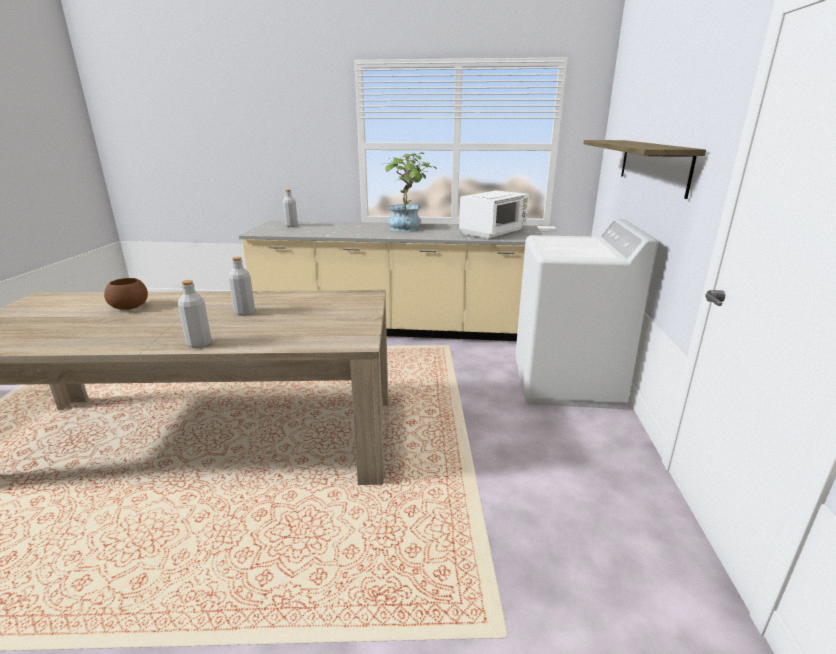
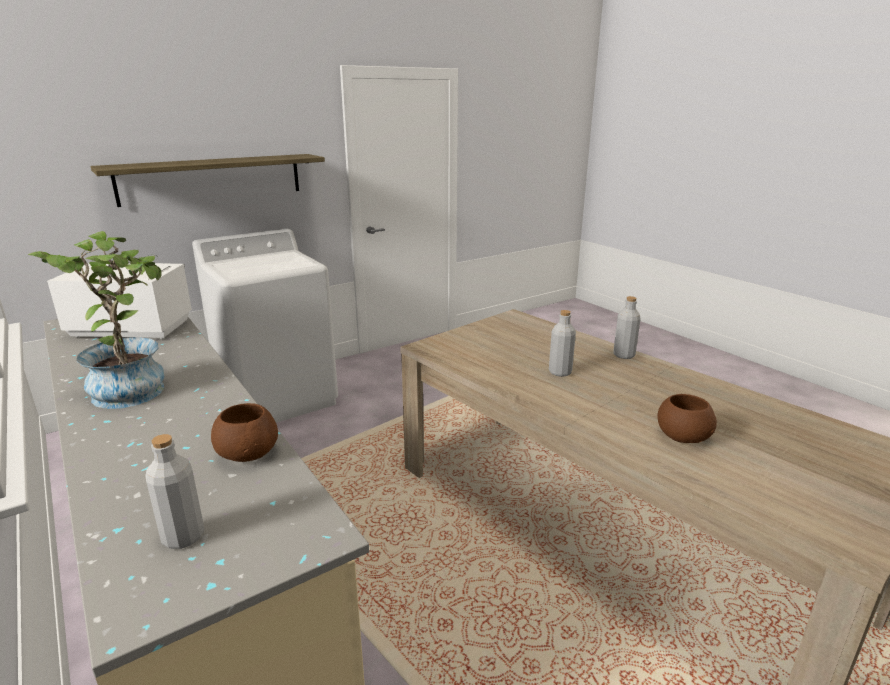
camera: 130 degrees left, 0 degrees up
(316, 233) = (248, 453): none -> brown bowl

